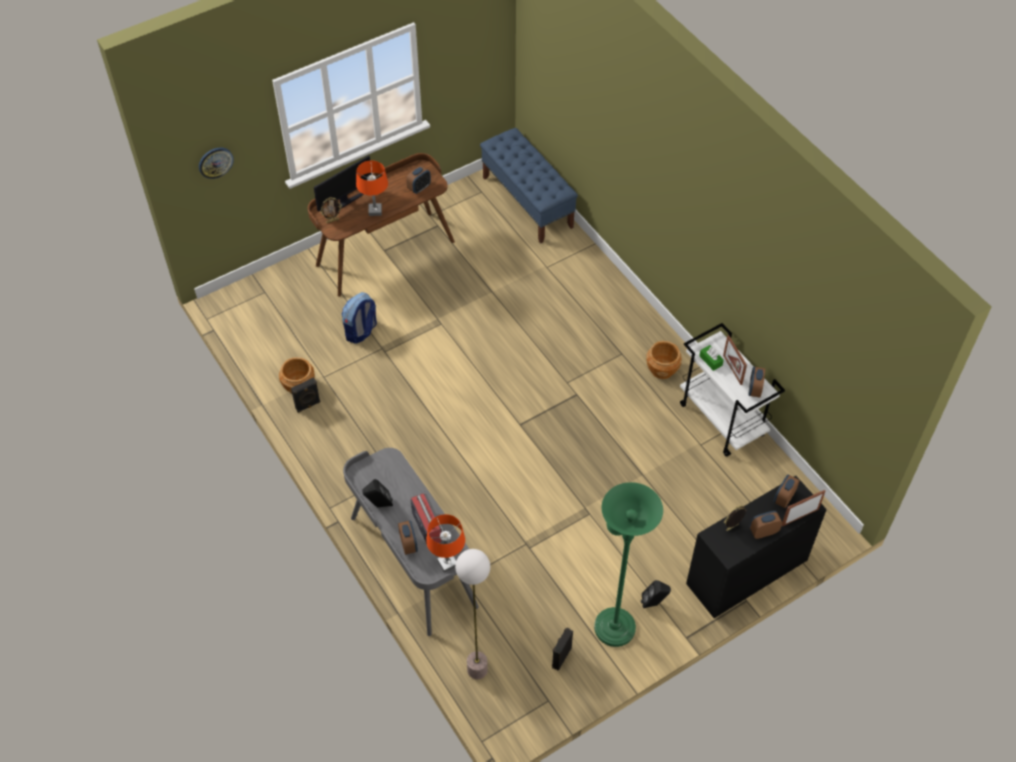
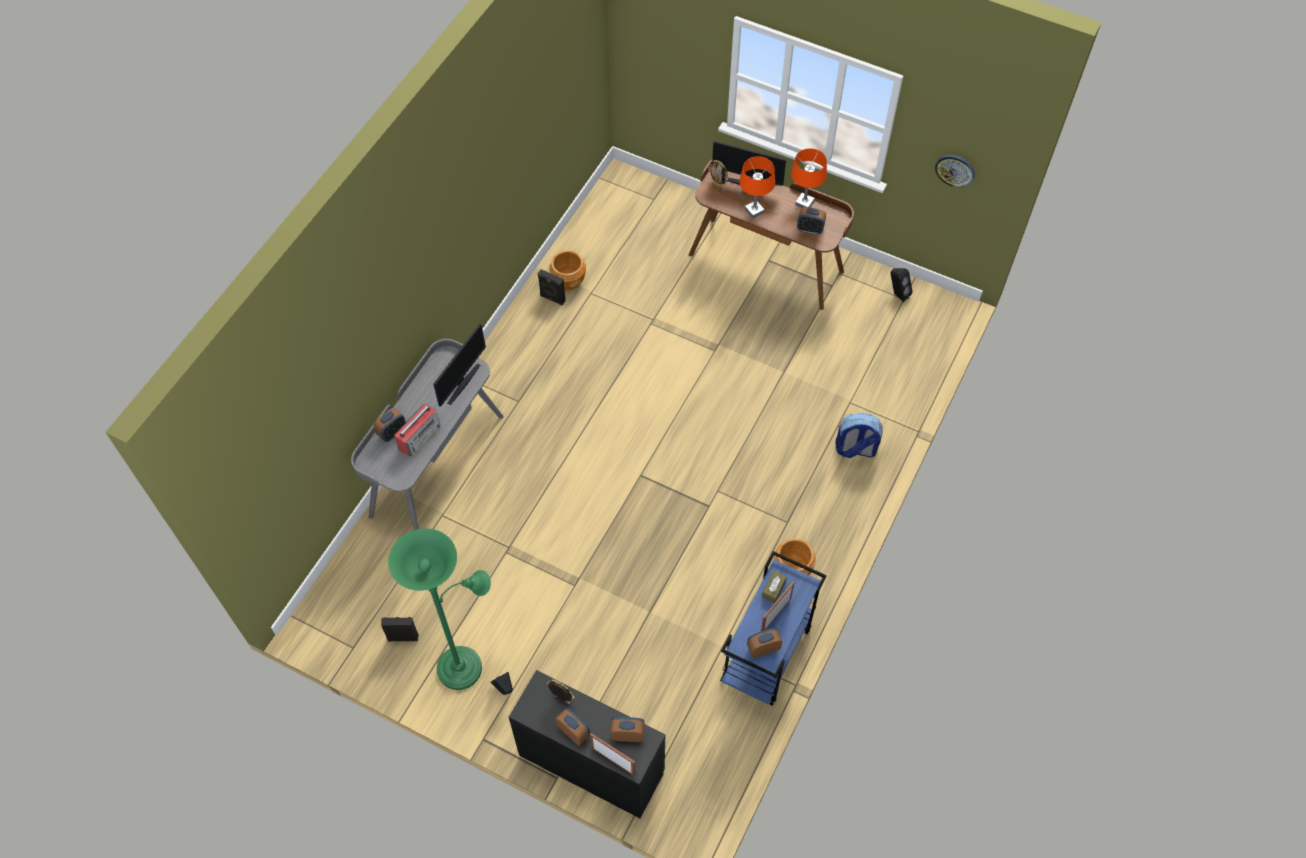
camera: 60 degrees right, 5 degrees up
(215, 162) = (659, 48): wall clock -> wall clock (955, 170)
(361, 331) = (660, 293): backpack -> backpack (855, 449)
(379, 505) = (421, 389): black speaker -> black speaker (897, 294)
(395, 473) = (462, 383): none -> monitor
(447, 563) = (389, 473): orange table lamp -> orange table lamp (804, 203)
(477, 670) = (354, 573): floor lamp -> none
(527, 202) = (921, 344): blue bench -> none
(710, 360) = (773, 589): green tissue box -> brown tissue box
(722, 420) = (766, 656): white cart -> blue cart

